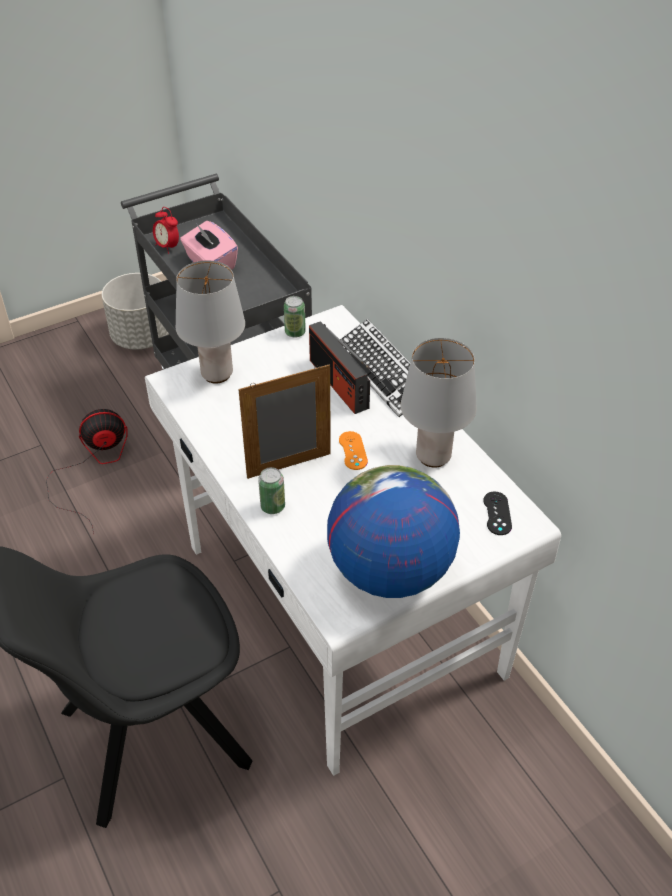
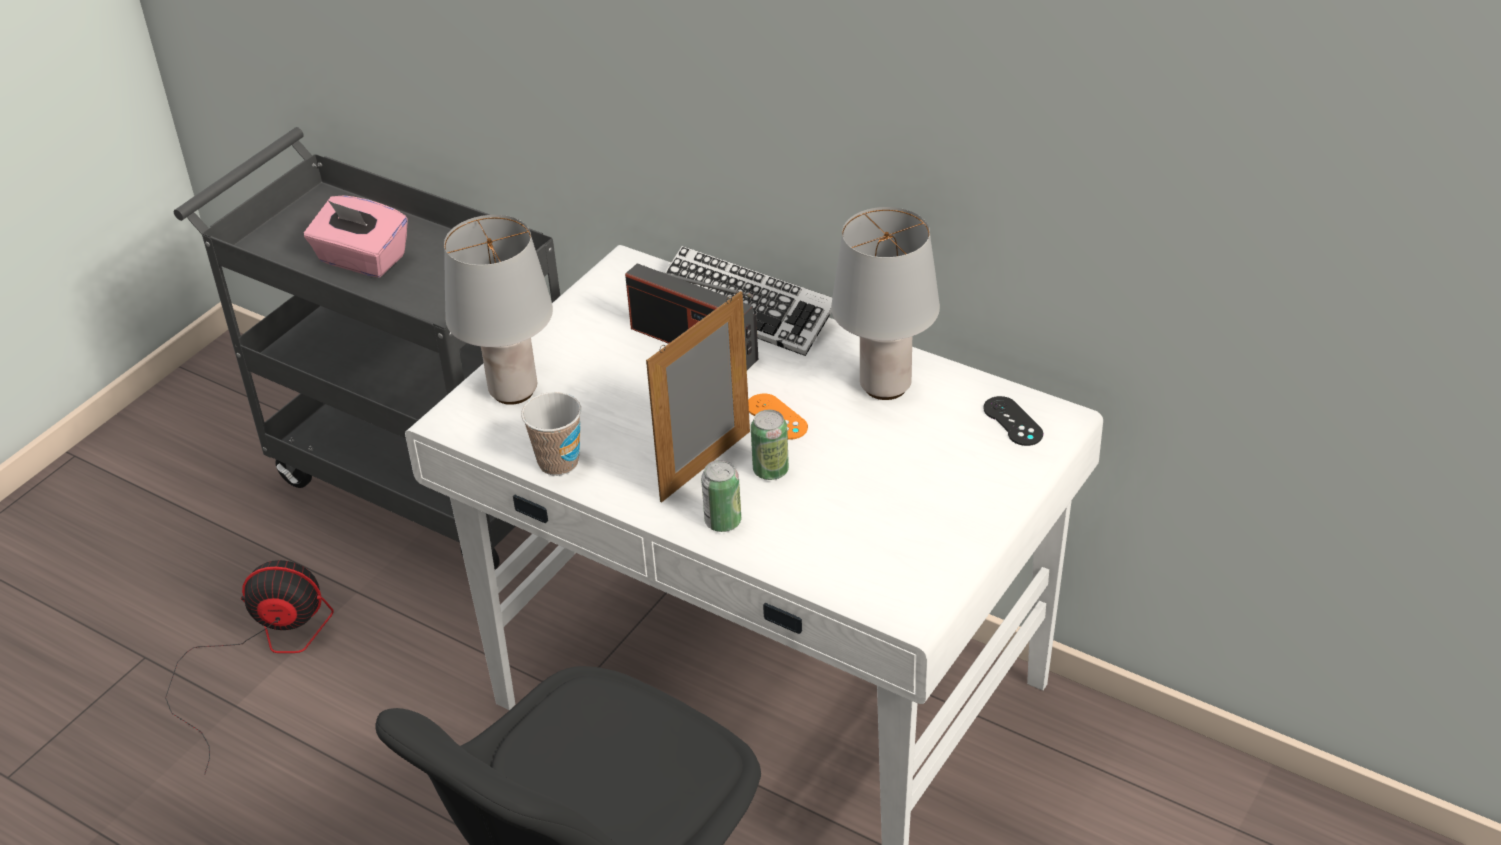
camera: 25 degrees left, 5 degrees down
(93, 467) = (259, 655): fan -> fan turned 45 degrees clockwise
(140, 337) = (202, 443): grey planter -> none
(167, 247) = (275, 258): alarm clock -> none
(209, 429) = (558, 462): none -> cup
(295, 332) = (582, 301): can -> can (770, 470)
(389, 571) = (931, 537): globe -> none

